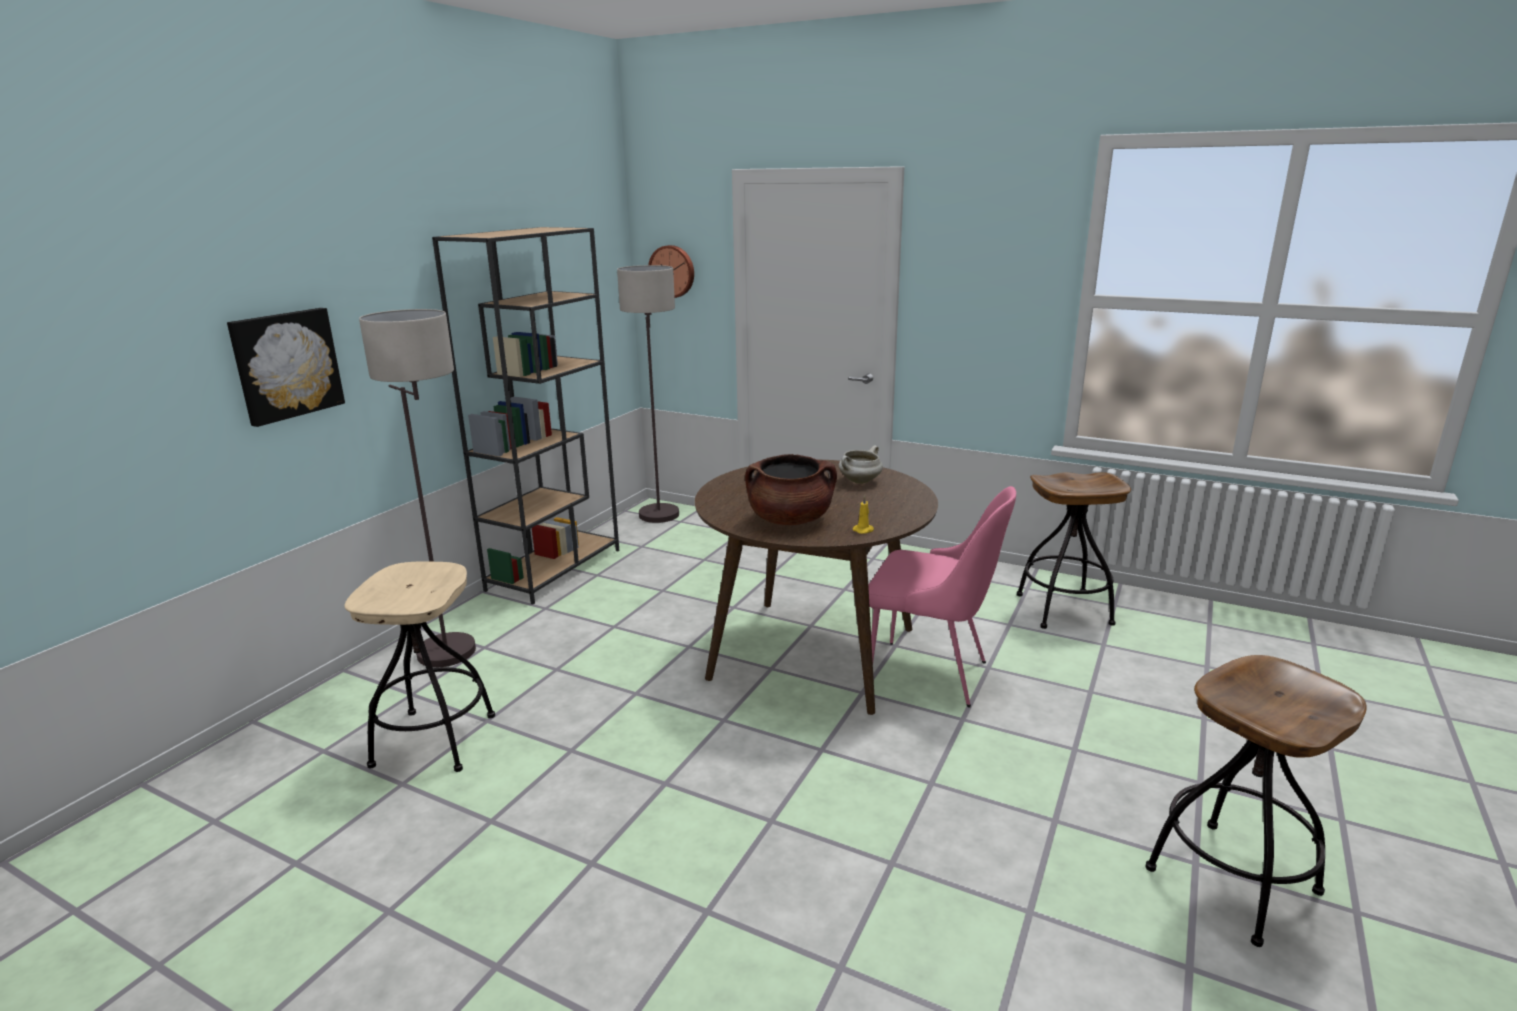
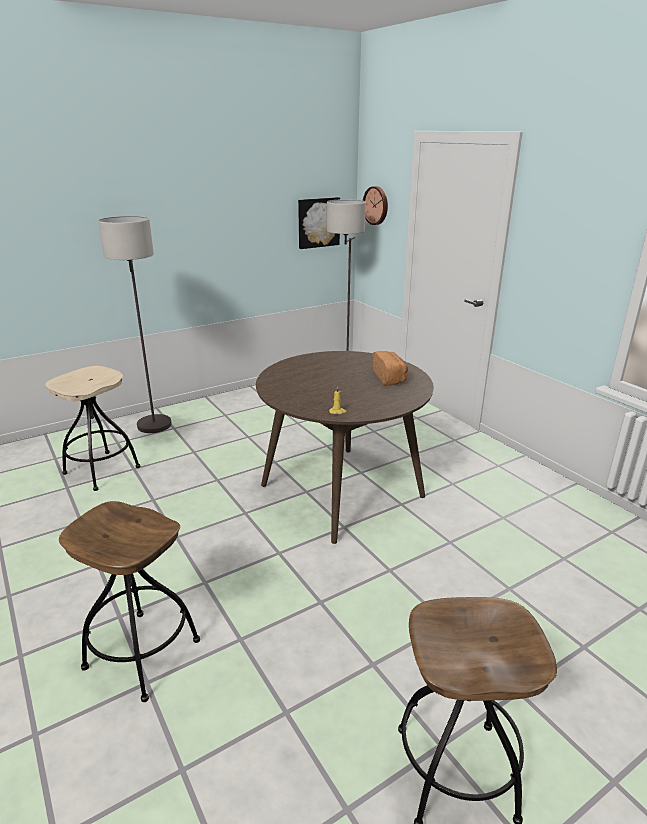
camera: 30 degrees right, 5 degrees up
(286, 365) = (76, 242): picture -> picture (318, 222)
(554, 569) = (253, 393): bookcase -> none
(790, 520) = (303, 392): brown cooking pot -> none
(860, 482) = (390, 378): white cooking pot -> bread
(929, 673) = (402, 531): pink chair -> none
(1063, 609) = (562, 520): brown stool -> brown stool (142, 653)

